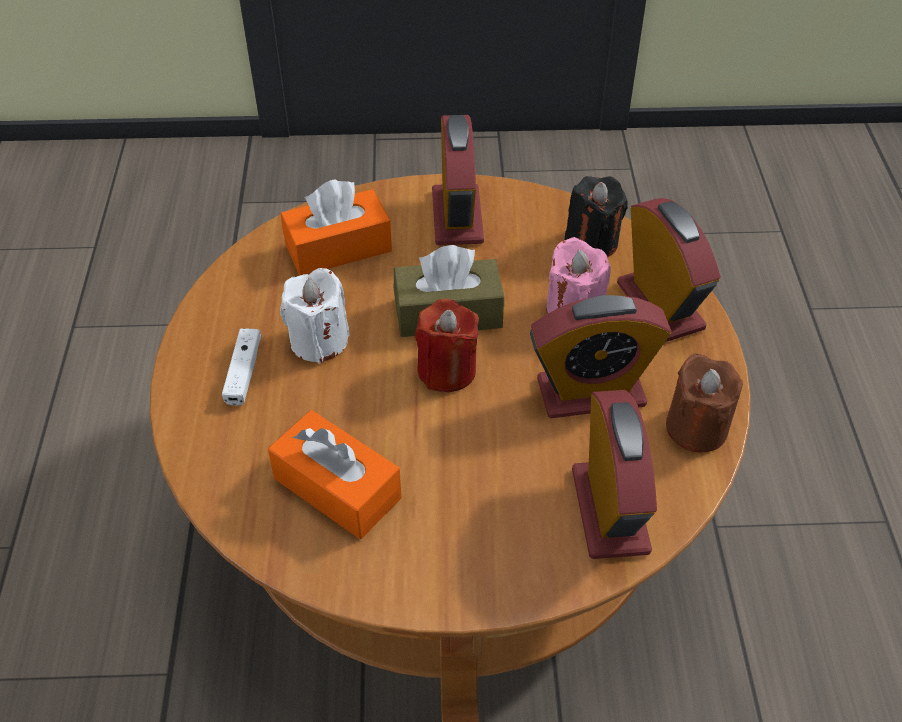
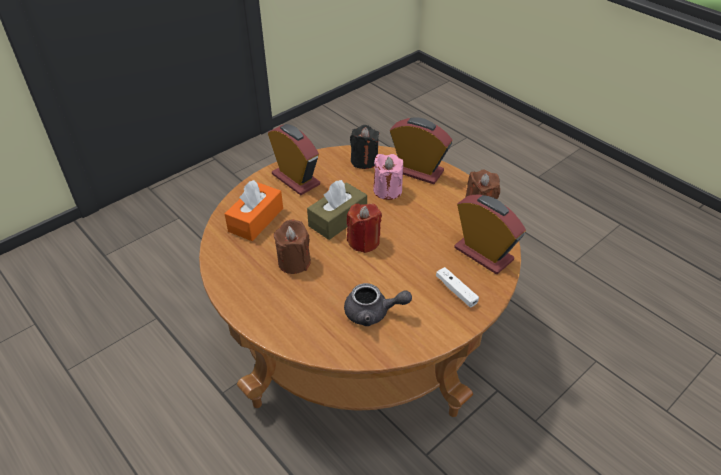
camera: 40 degrees left, 5 degrees down
(243, 372) = (274, 295): white game controller -> white game controller (456, 291)
(319, 341) = (294, 262): white candle -> brown candle
(337, 488) = (373, 313): orange tissue box -> grey teapot
(591, 392) = (429, 217): alarm clock -> none

